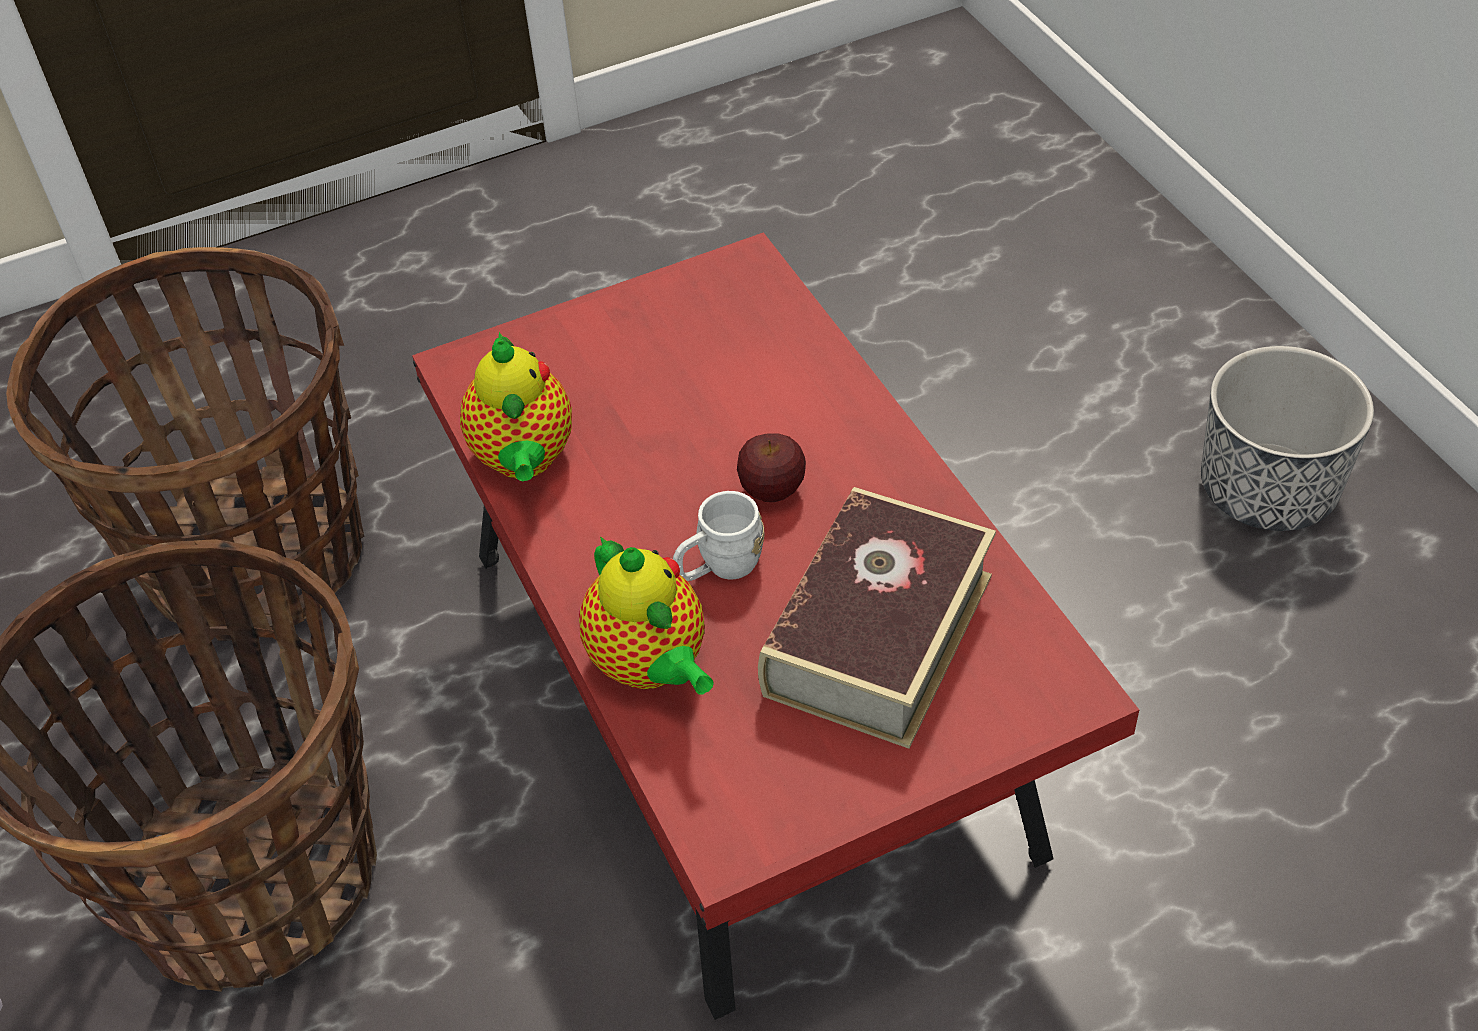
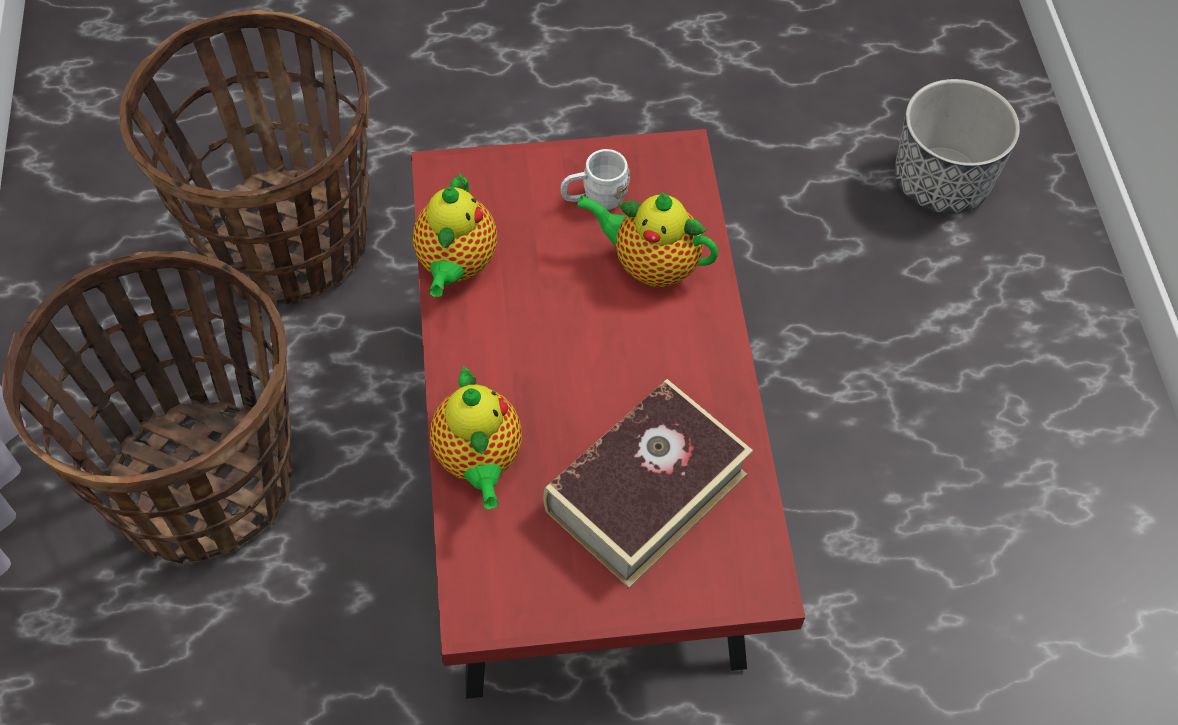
camera: 15 degrees right, 10 degrees up
(719, 568) = (557, 400): white mug -> white mug (595, 199)
(765, 389) = (650, 265): none -> teapot
(772, 490) = (620, 351): apple -> none
(1268, 488) = (1042, 434): planter -> planter (941, 180)

